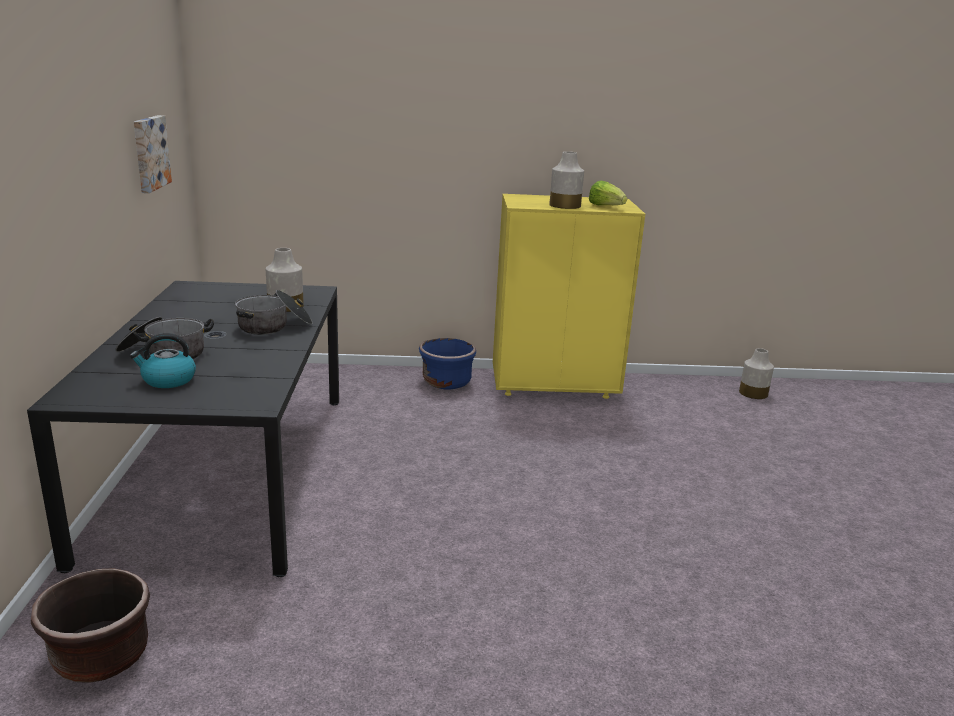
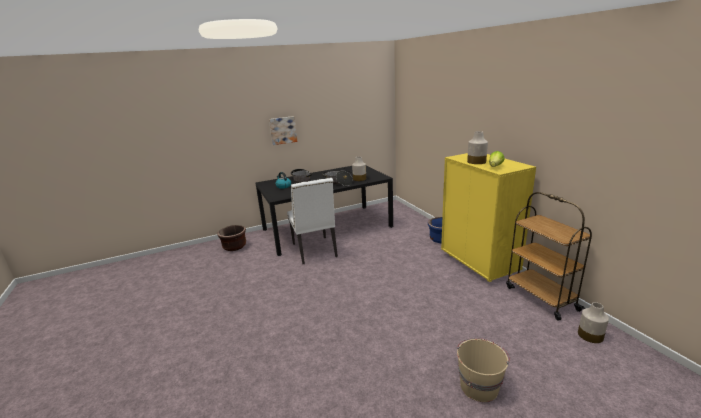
camera: 70 degrees right, 0 degrees up
(149, 153) = (353, 117): picture -> picture (283, 130)
(321, 515) = (314, 250): none -> white chair
(668, 386) = (540, 297): none -> brown cart
(829, 485) = (479, 385): none -> beige bucket

